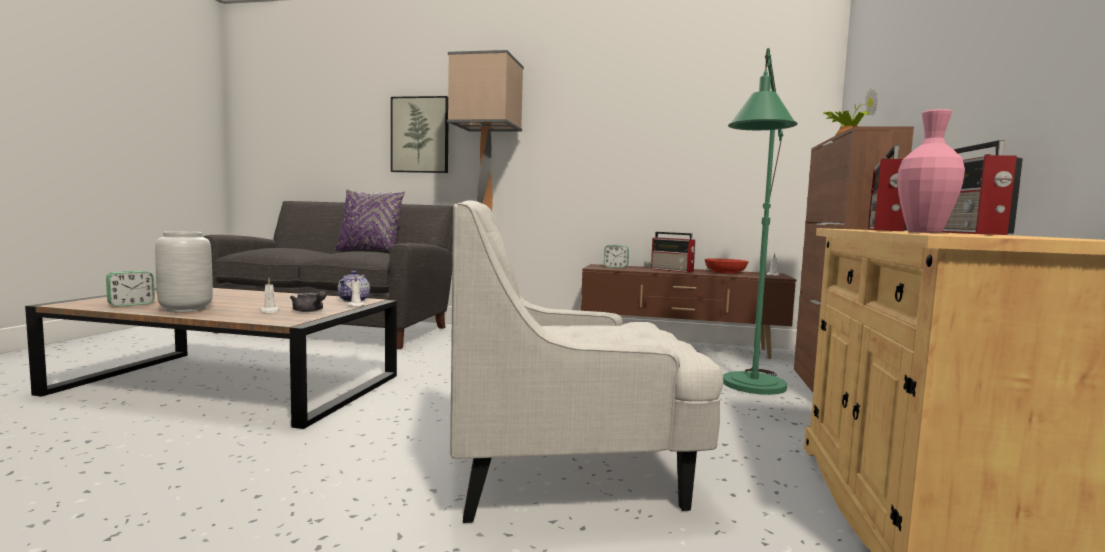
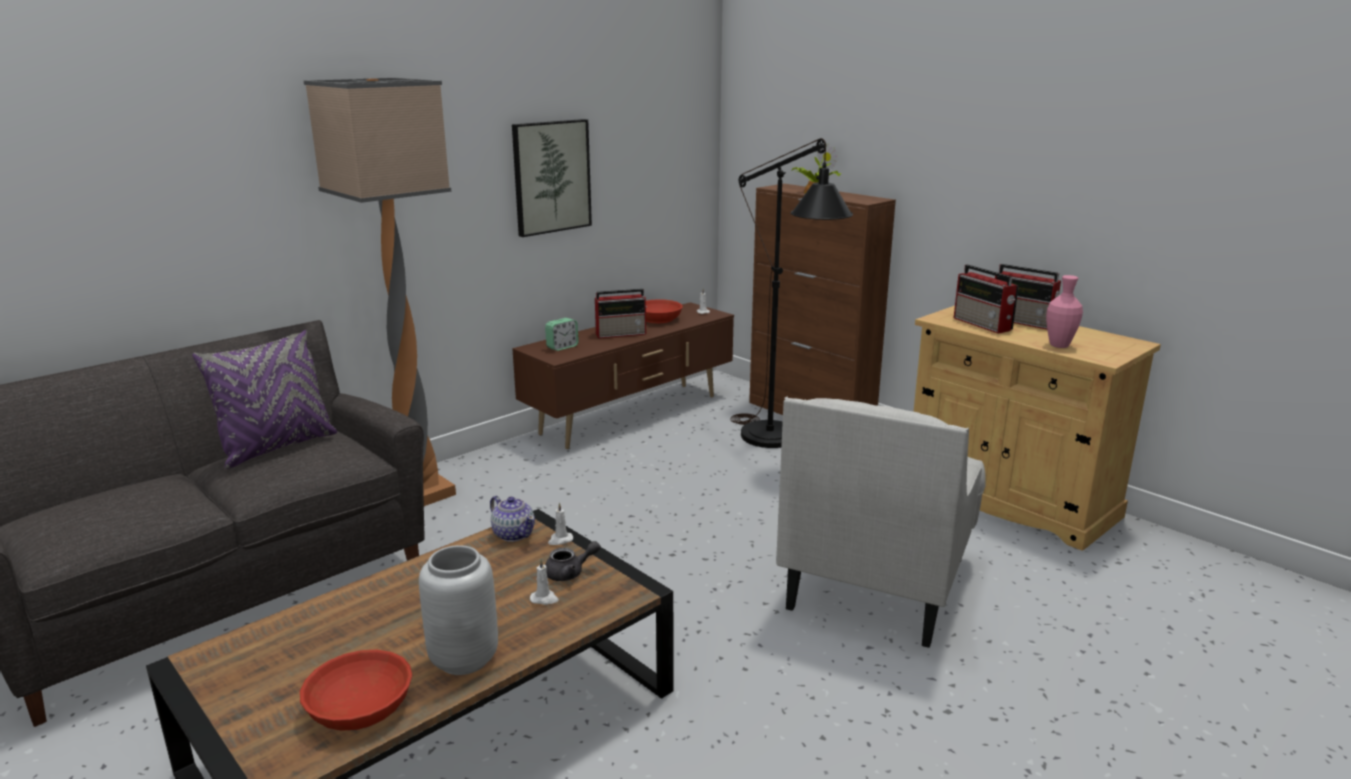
camera: 55 degrees left, 15 degrees up
(131, 304) = (360, 706): alarm clock -> red bowl
(420, 135) = (216, 205): picture -> picture (551, 177)
(751, 389) = (779, 442): green floor lamp -> black floor lamp

